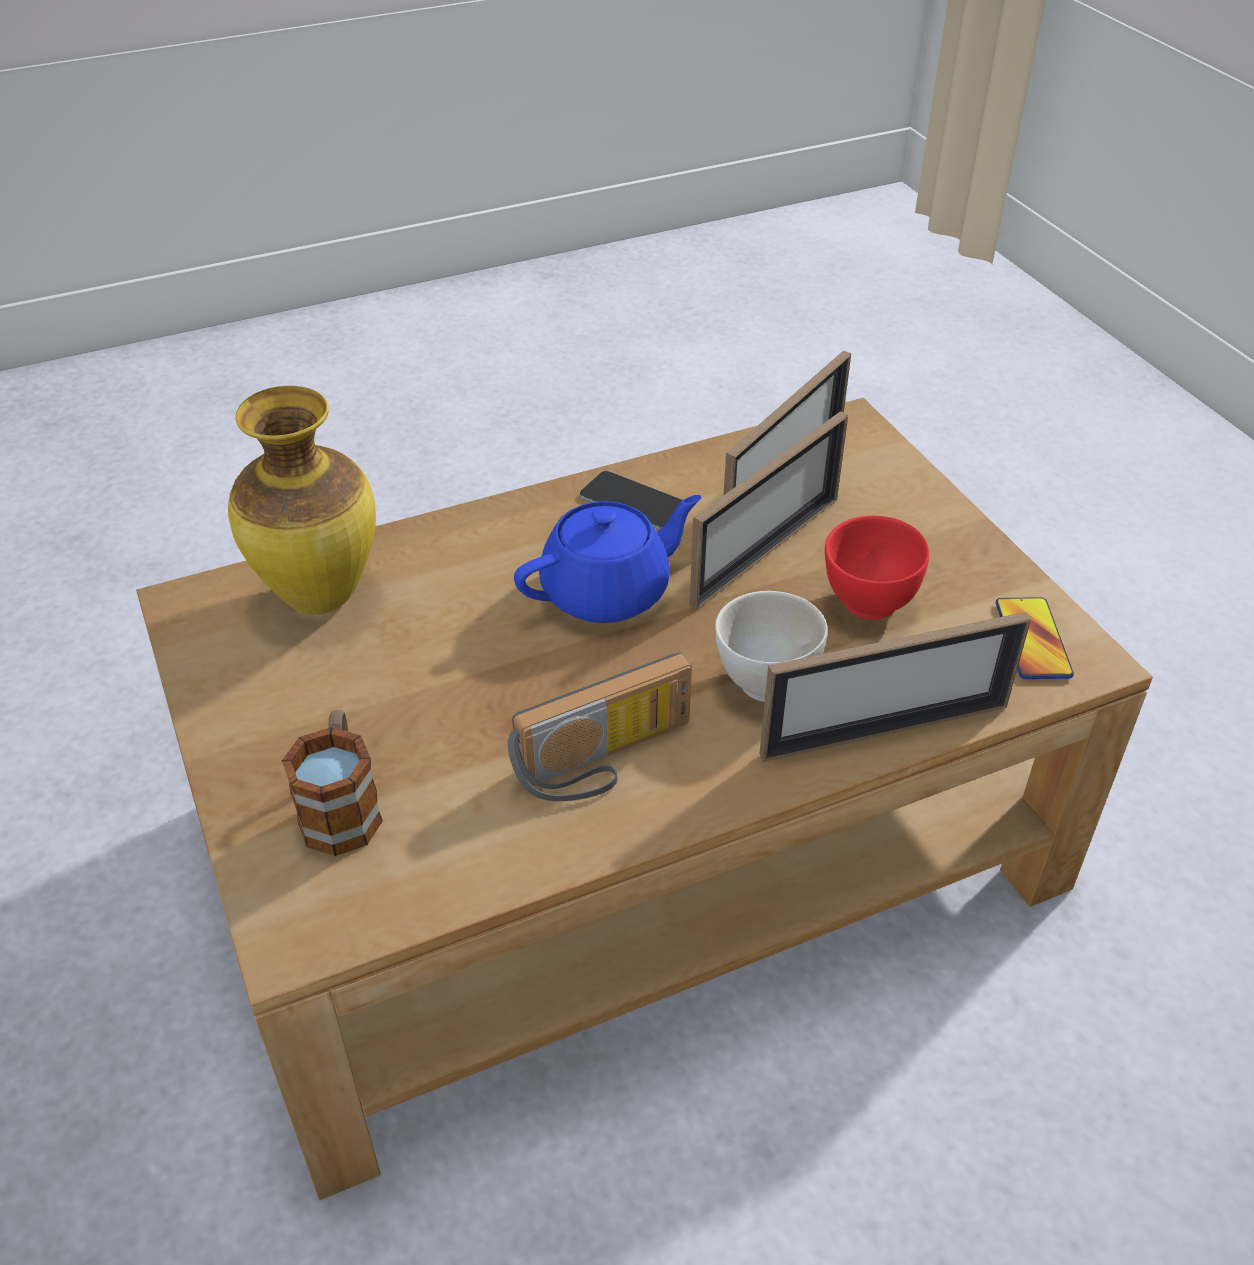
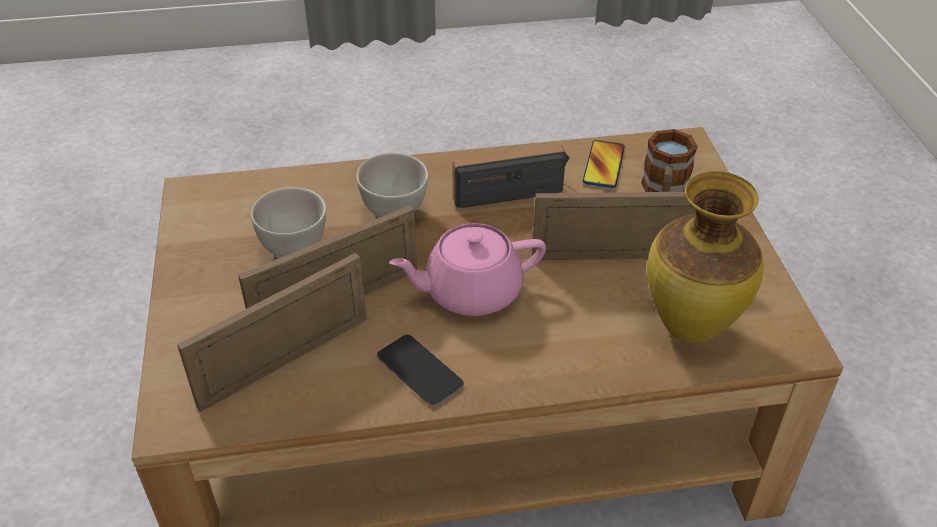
camera: 165 degrees left, 0 degrees up
(608, 592) = (471, 291): blue teapot -> pink teapot
(868, 604) = (295, 249): red bowl -> white bowl
(885, 730) = (343, 177): picture frame -> picture frame (617, 256)
(1032, 640) = (212, 208): phone -> phone (603, 165)

